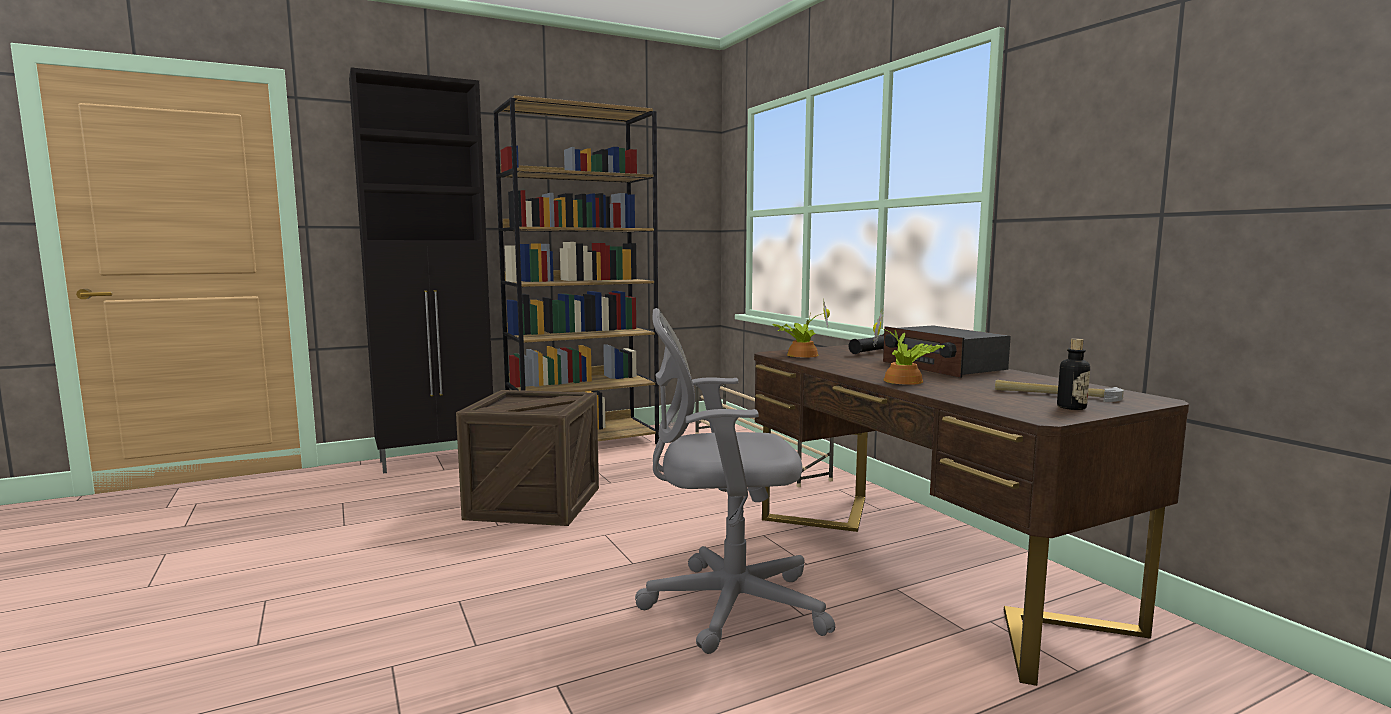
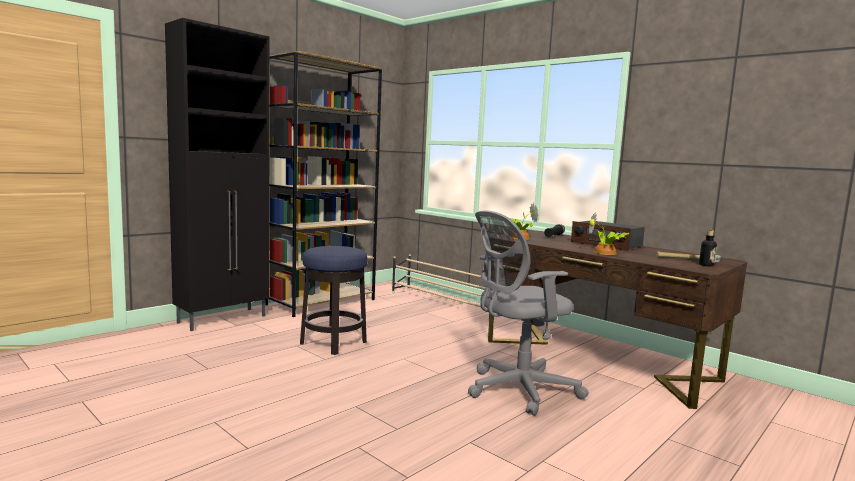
camera: 20 degrees left, 0 degrees up
(534, 503) = (333, 343): crate -> stool

